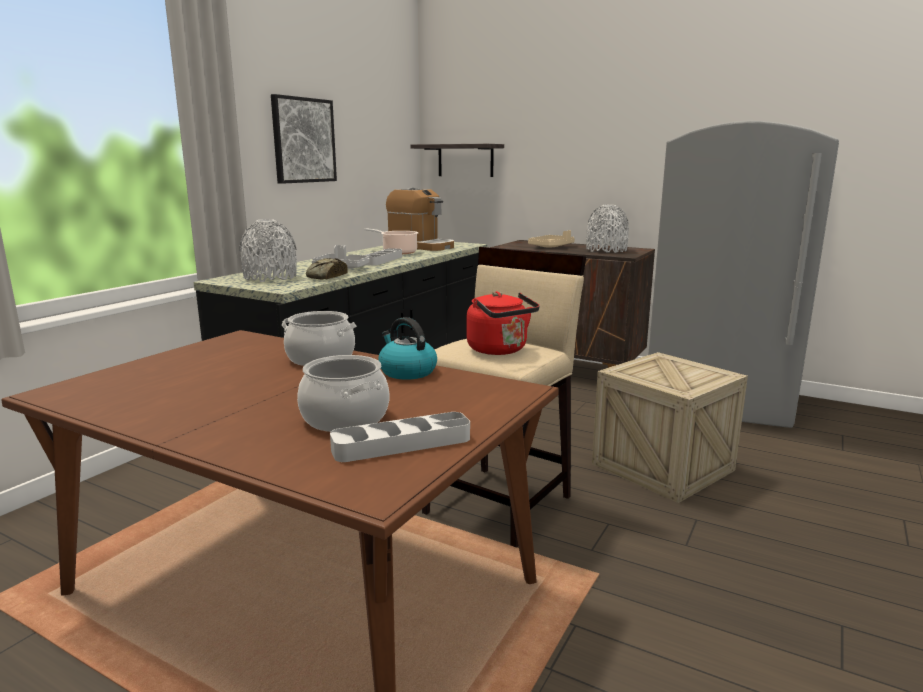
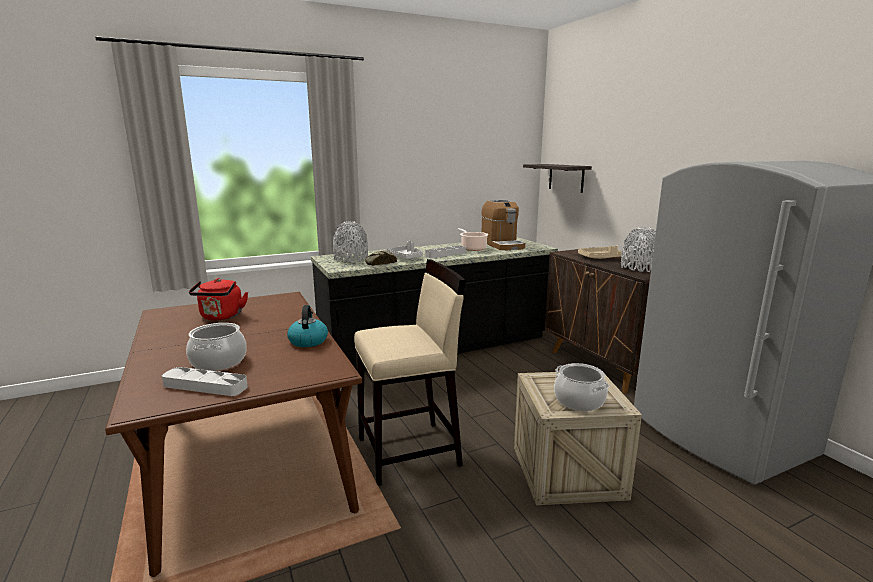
camera: 35 degrees right, 0 degrees up
(303, 140) = (419, 165): picture -> none
(320, 358) = (289, 320): cooking pot -> cooking pot (579, 401)
(500, 350) = (396, 339): red kettle -> red kettle (221, 317)

